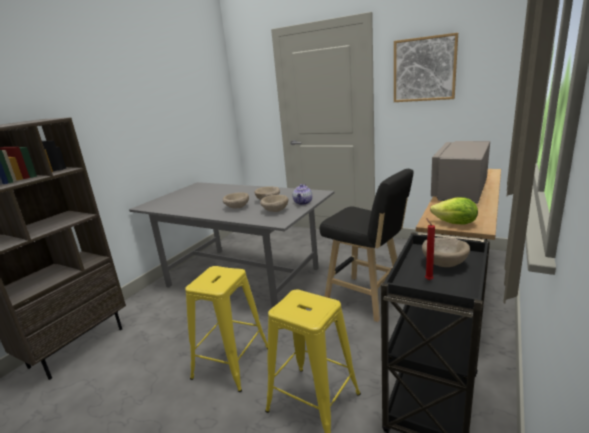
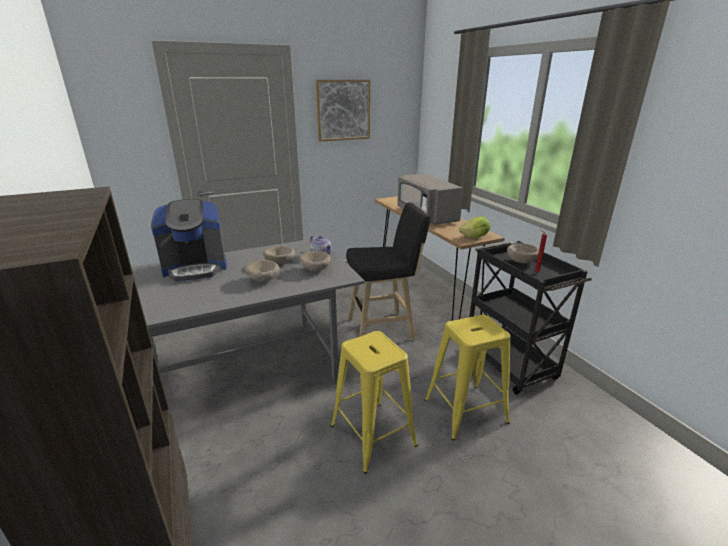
camera: 55 degrees left, 5 degrees up
(229, 191) = (196, 268): none -> coffee machine

